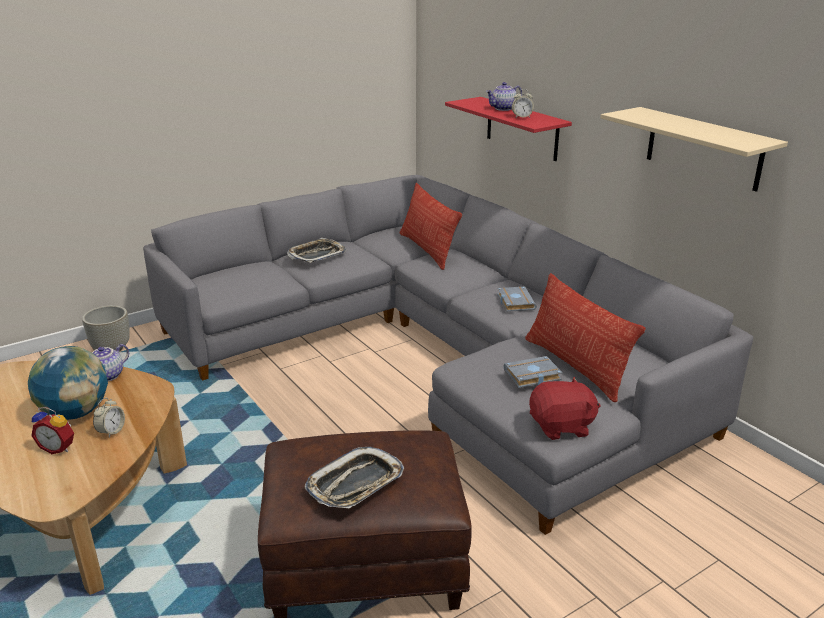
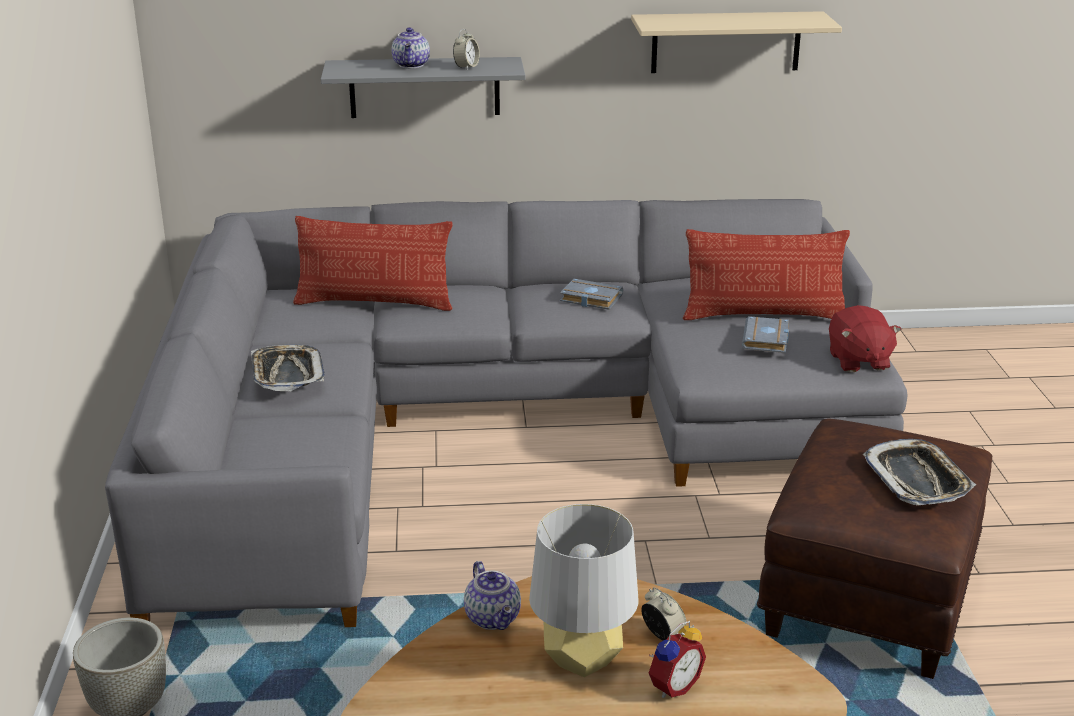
camera: 60 degrees left, 0 degrees up
(75, 412) = (582, 660): globe -> grey table lamp
(522, 128) = (424, 87): red shelf -> grey shelf
(561, 427) = (858, 361): red plush toy -> red plush toy turned 150 degrees clockwise

